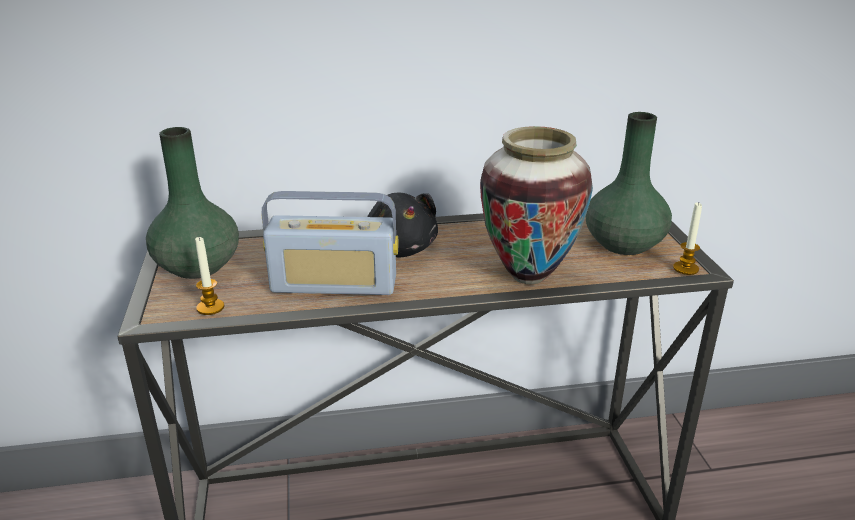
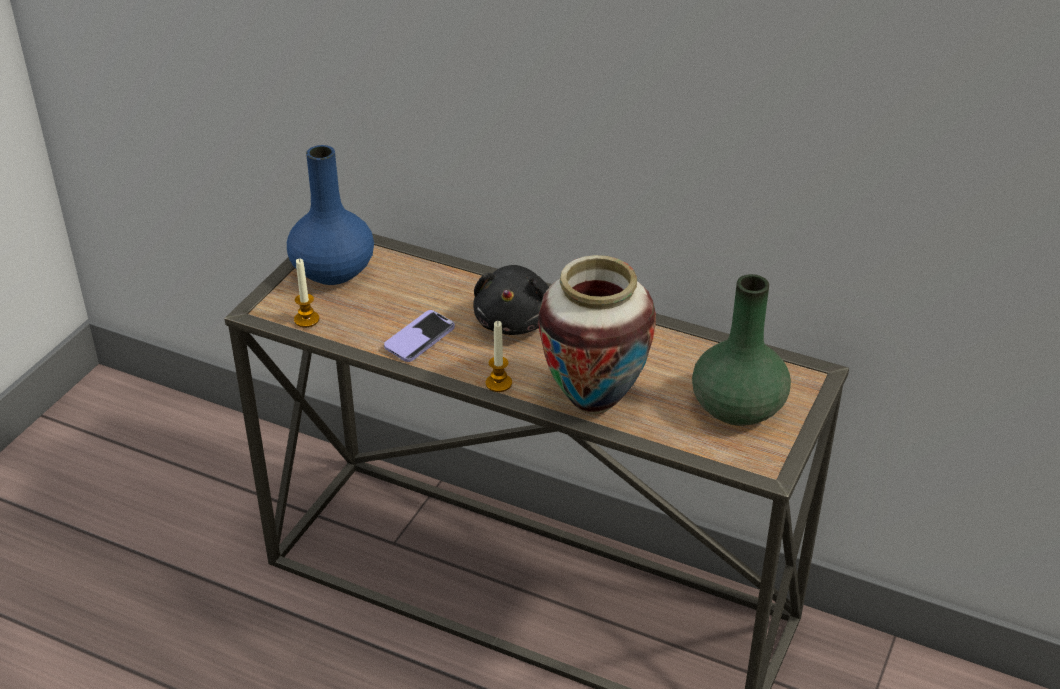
camera: 35 degrees right, 10 degrees up
(198, 266) = (334, 271): green vase -> blue vase
(334, 285) = (419, 338): radio -> phone
(685, 268) = (756, 463): candle -> candle (498, 383)

